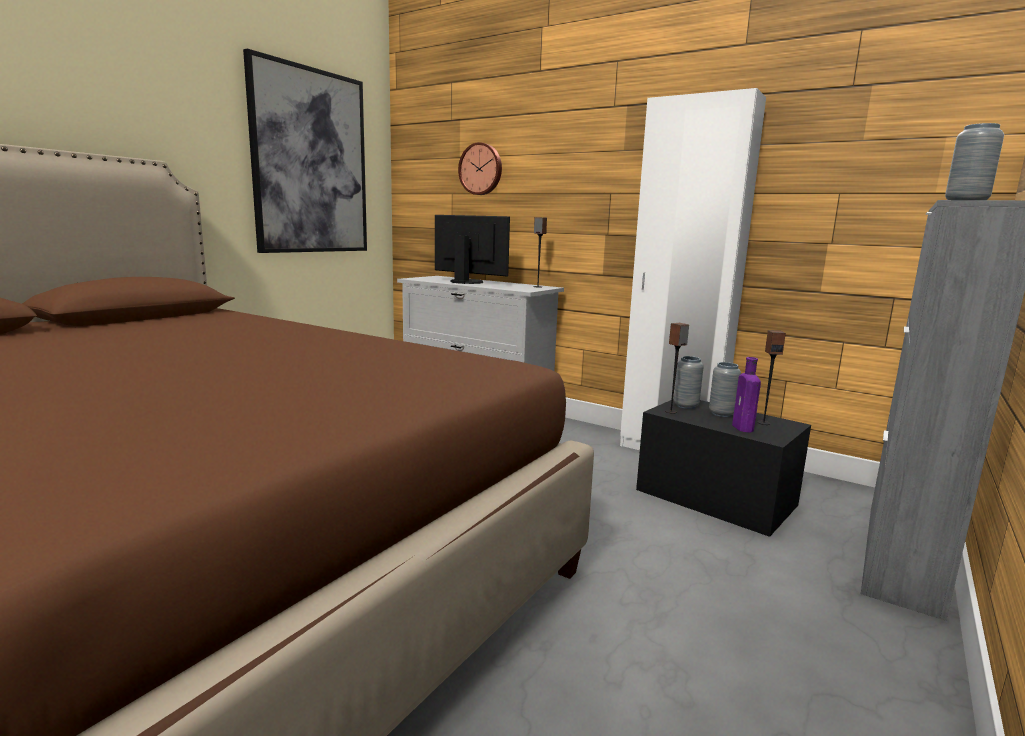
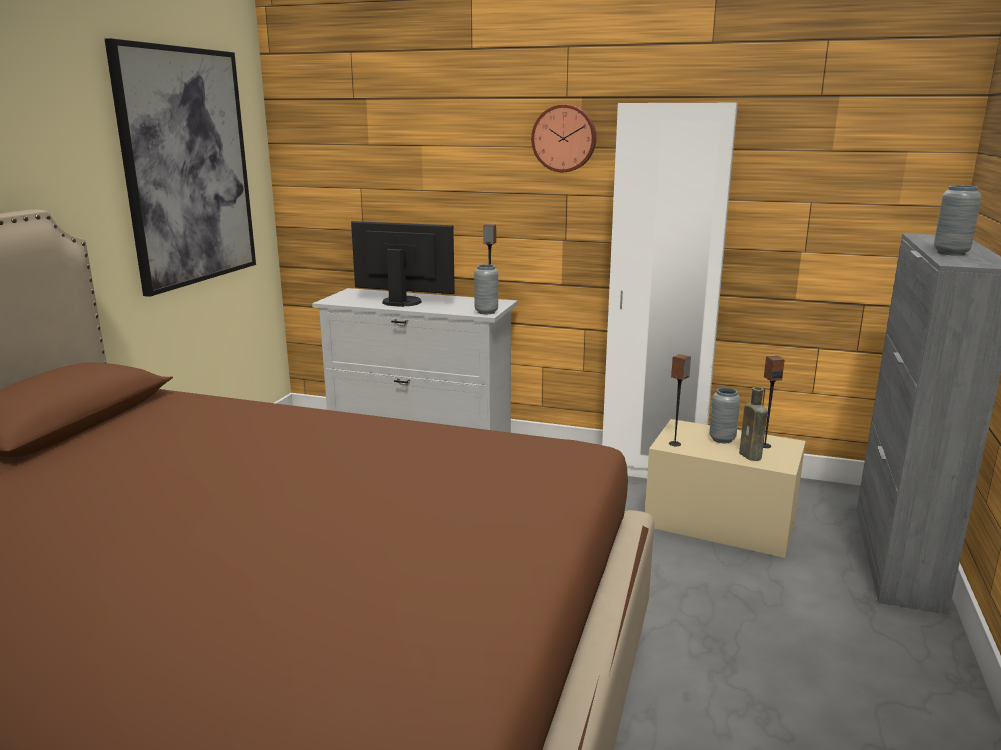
camera: 15 degrees left, 5 degrees up
(481, 169) = (400, 161): wall clock -> wall clock (564, 138)
(685, 406) = (684, 433): grey vase -> grey vase (486, 312)
(716, 497) = (720, 521): black storage box -> beige storage box
(743, 428) = (751, 456): purple bottle -> brown bottle

